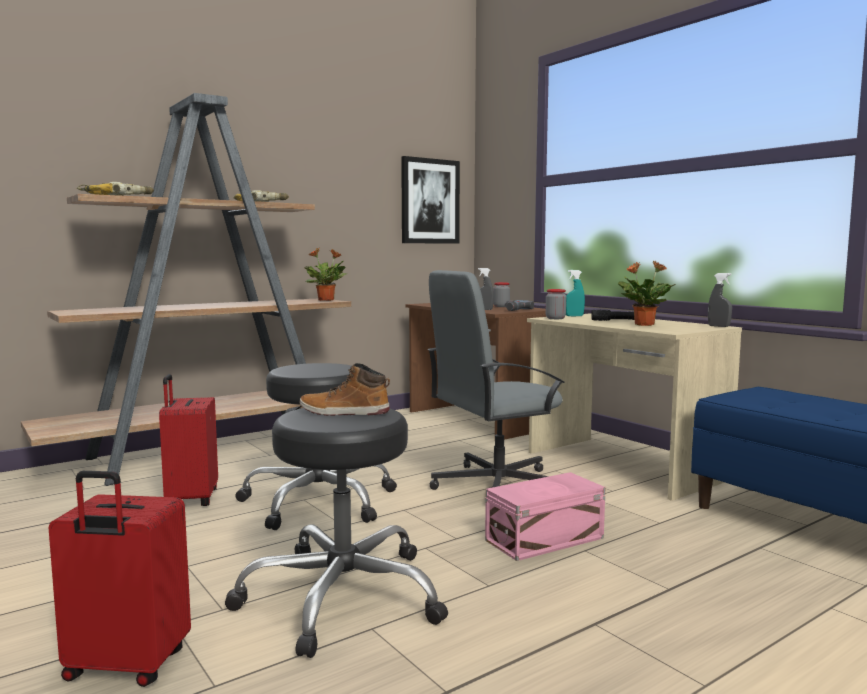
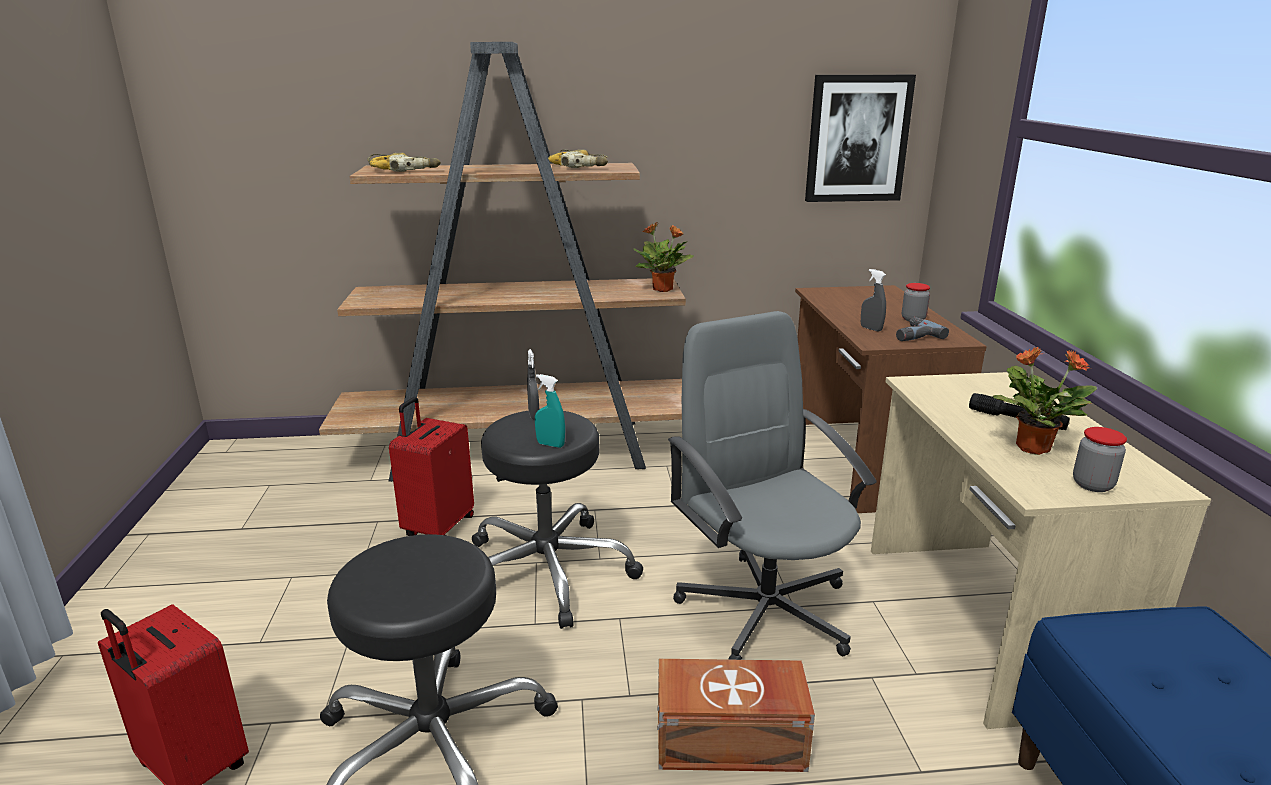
camera: 30 degrees right, 15 degrees up
(344, 412) = (424, 566): boot -> none
(495, 486) = (765, 608): grey office chair -> grey office chair turned 60 degrees clockwise
(547, 539) = (732, 743): pink storage box -> brown storage box
(555, 318) = (924, 388): jar -> jar (1092, 485)
(574, 316) = (969, 382): turquoise spray bottle -> turquoise spray bottle (550, 444)
(719, 326) = (1165, 486): grey spray bottle -> grey spray bottle (534, 415)

